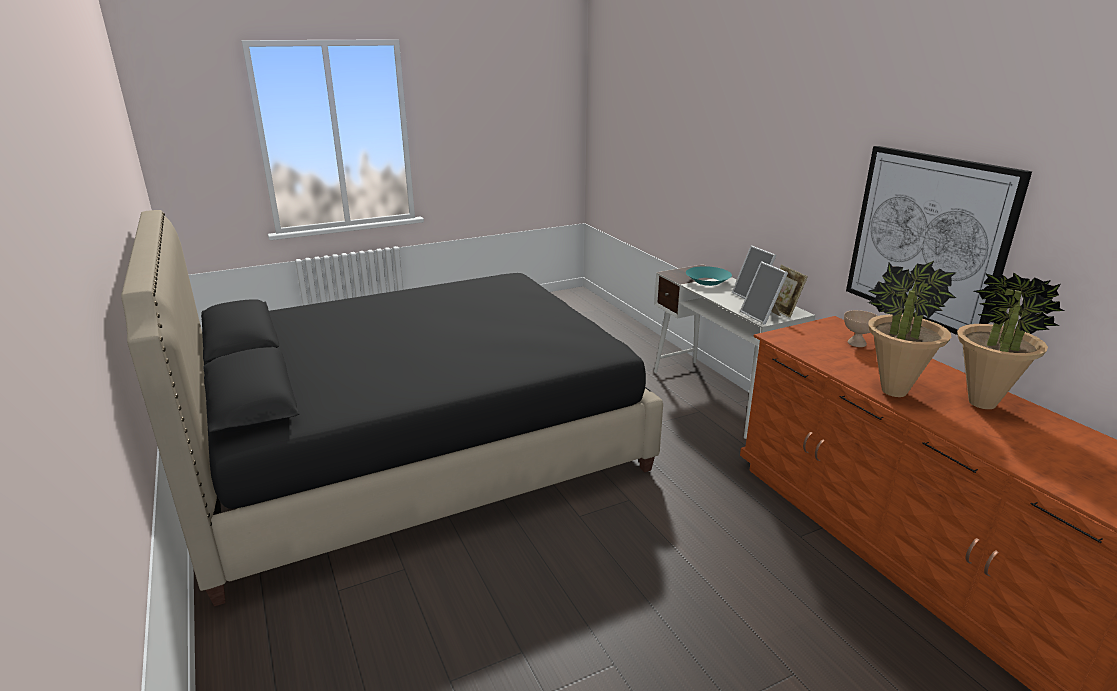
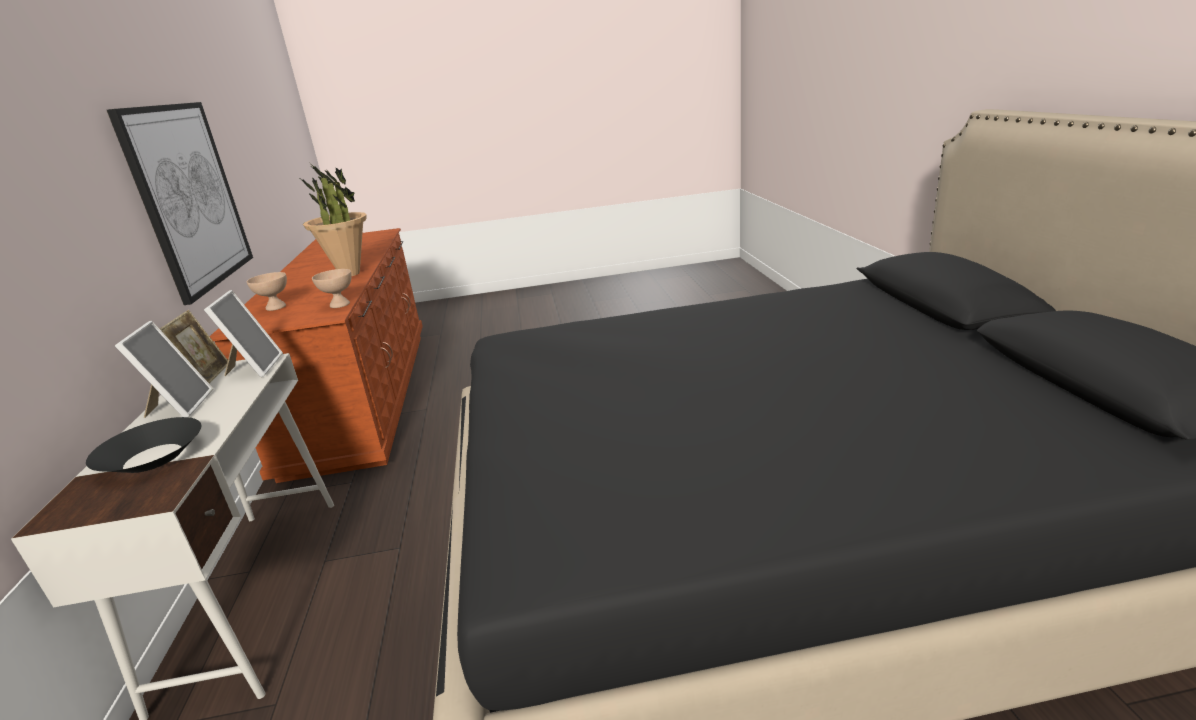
camera: 160 degrees left, 0 degrees up
(708, 281) = (153, 457): turquoise bowl -> black bowl
(794, 348) = (340, 304): none -> beige bowl
(982, 403) = (314, 268): potted plant -> none

